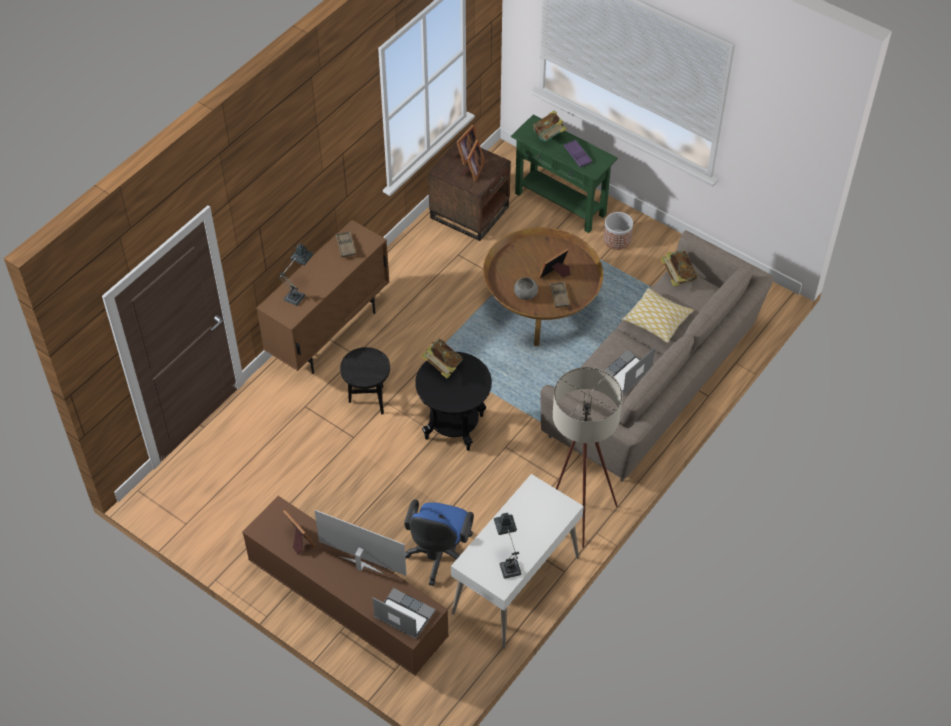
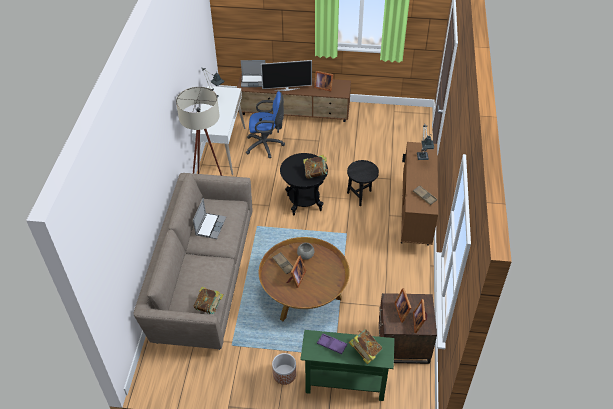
camera: 150 degrees right, 5 degrees down
(440, 558) = (266, 145): blue office chair -> blue office chair turned 105 degrees clockwise
(657, 320) = (208, 268): pillow -> none

